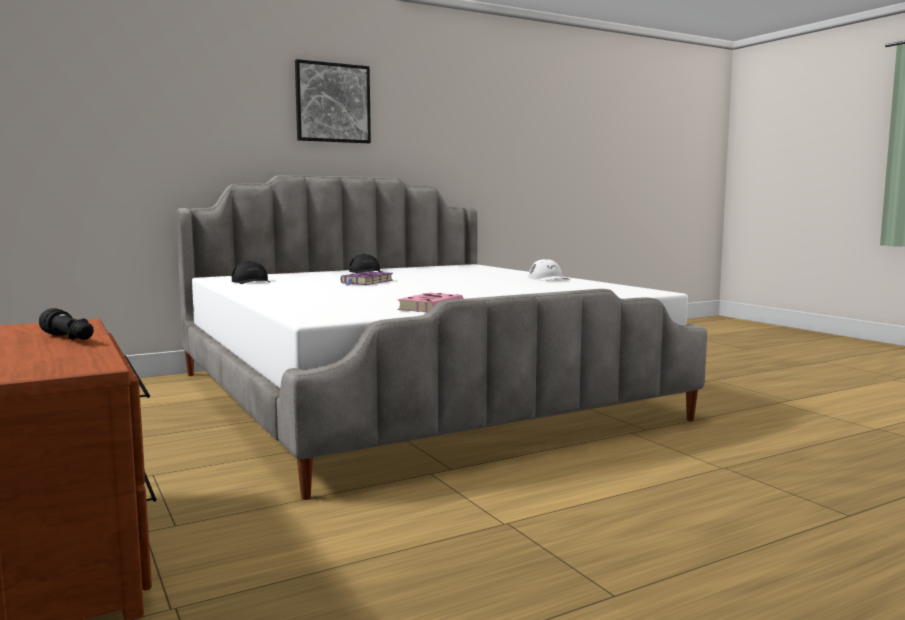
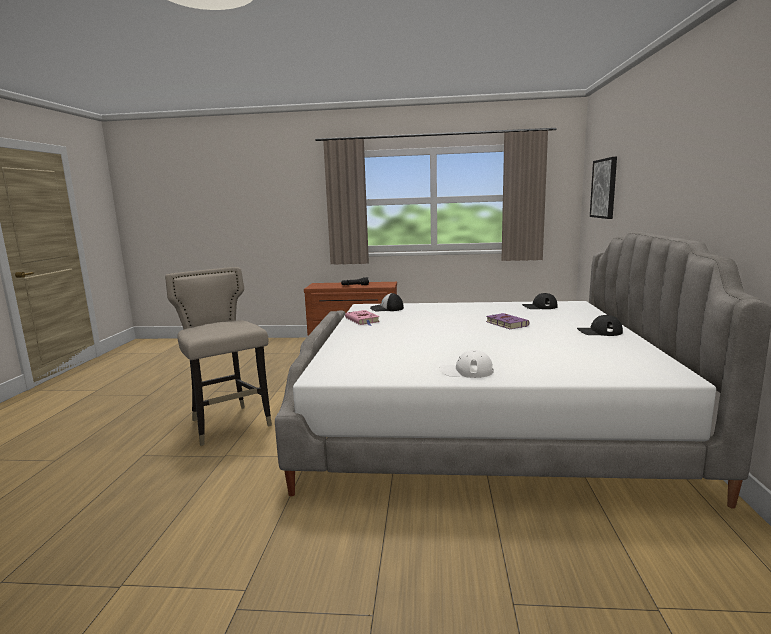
camera: 125 degrees right, 5 degrees up
(329, 310) = (386, 309): none -> cap
(332, 103) = (686, 154): picture -> picture (604, 188)
(674, 501) = (229, 425): none -> beige stool

